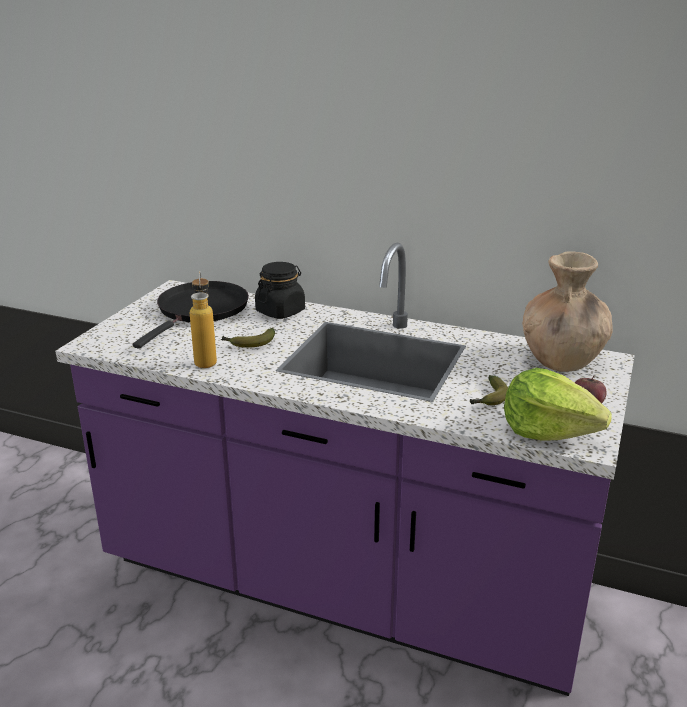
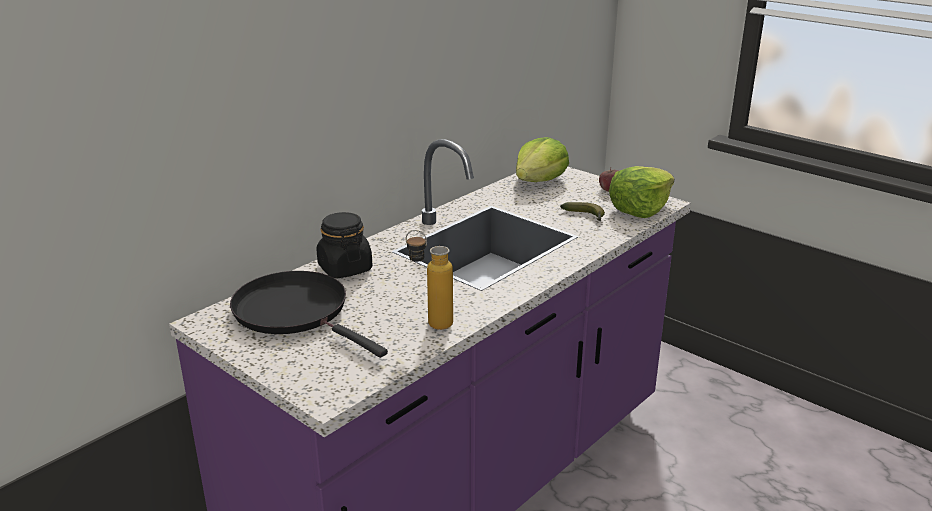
camera: 70 degrees left, 0 degrees up
(249, 343) = (410, 295): banana -> none
(561, 360) = (539, 181): brown vase -> lettuce

